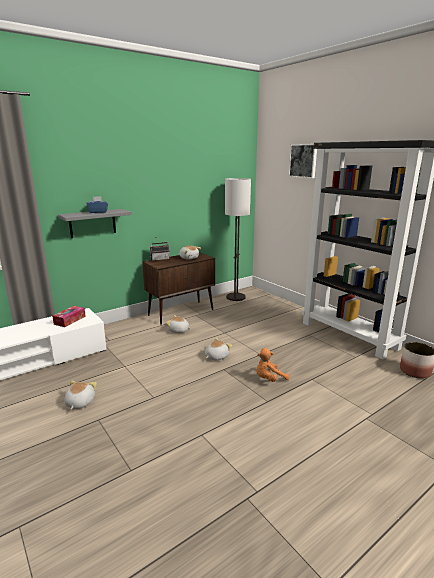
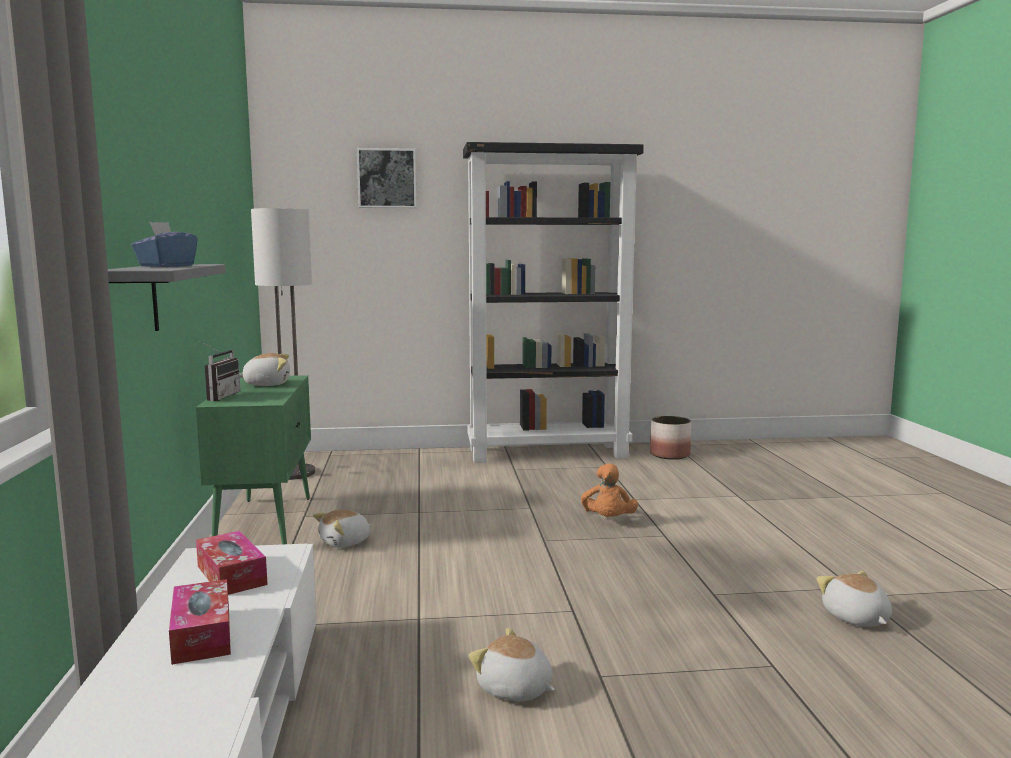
camera: 60 degrees left, 10 degrees down
(26, 331) = (202, 635): none -> tissue box
(181, 312) = (265, 523): brown cabinet -> green cabinet
(216, 356) = (495, 536): plush toy -> plush toy (855, 618)

